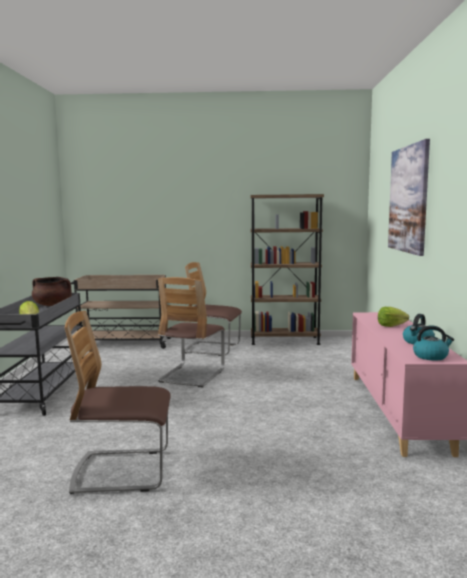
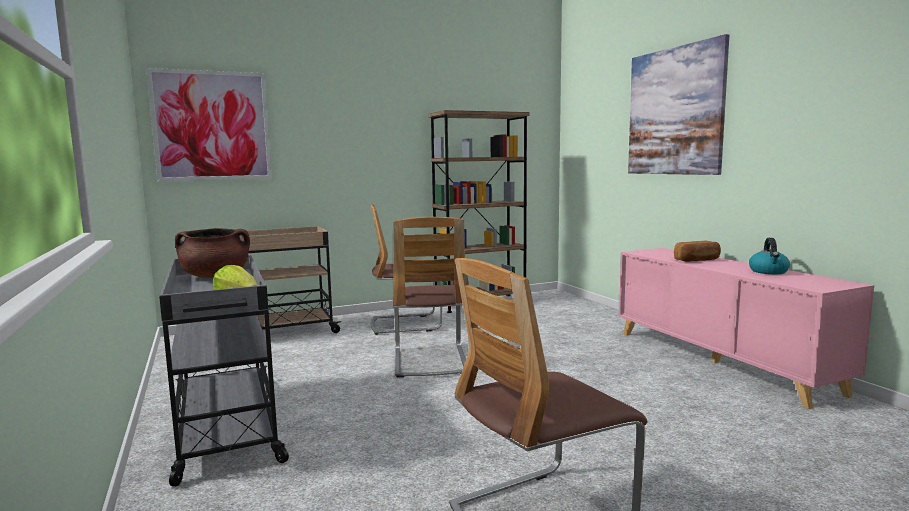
camera: 25 degrees left, 0 degrees up
(103, 207) = (212, 126): none -> picture
(391, 326) = (697, 260): lettuce -> bread
(431, 356) = (822, 283): kettle -> none

